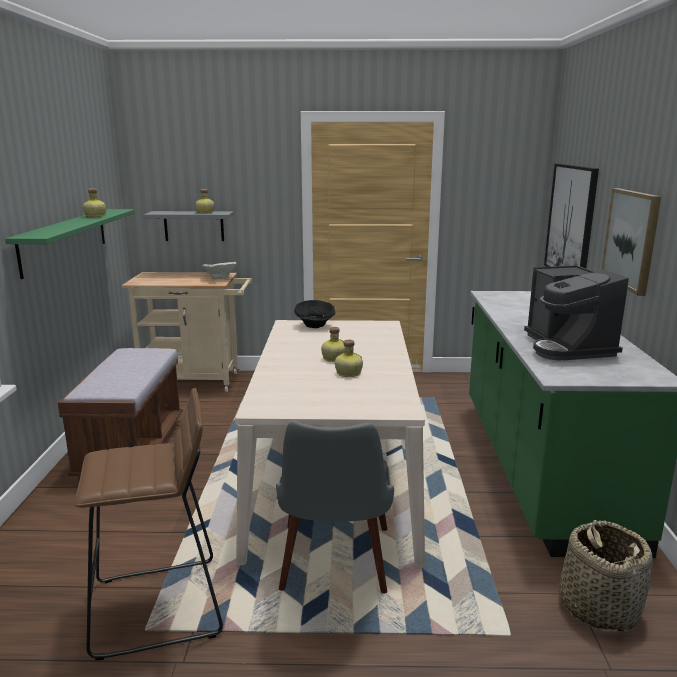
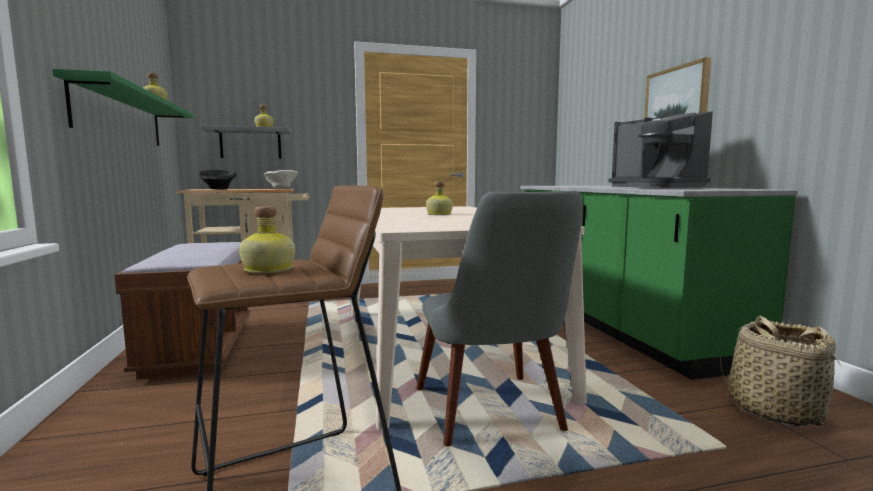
camera: 15 degrees left, 10 degrees down
(315, 326) = (396, 208): black bowl -> black bowl (219, 189)
(347, 373) = (464, 217): bottle -> bottle (267, 270)
(571, 222) = (591, 129): picture -> none

